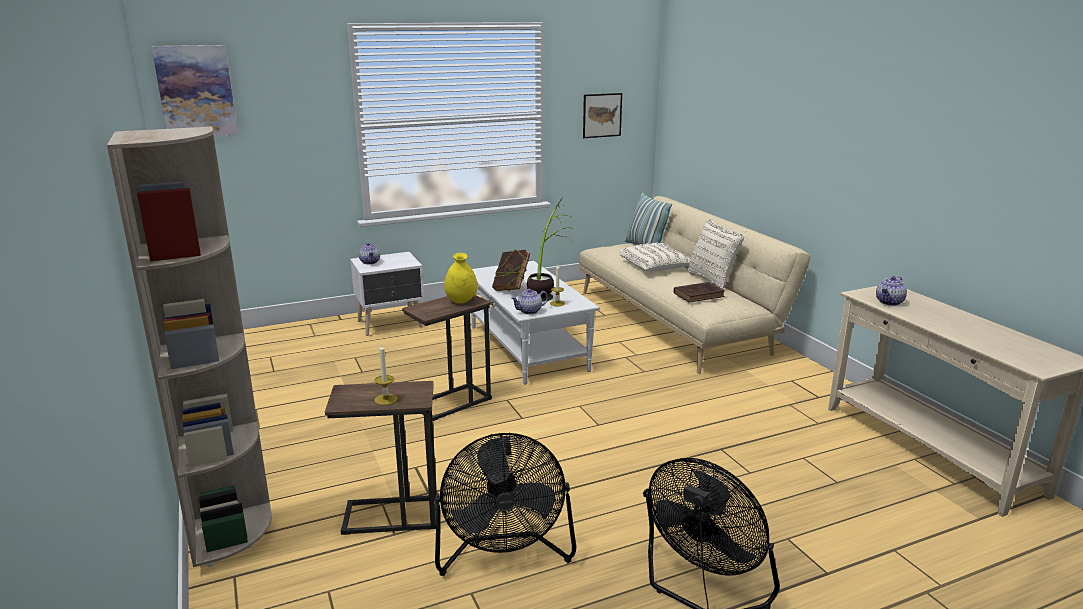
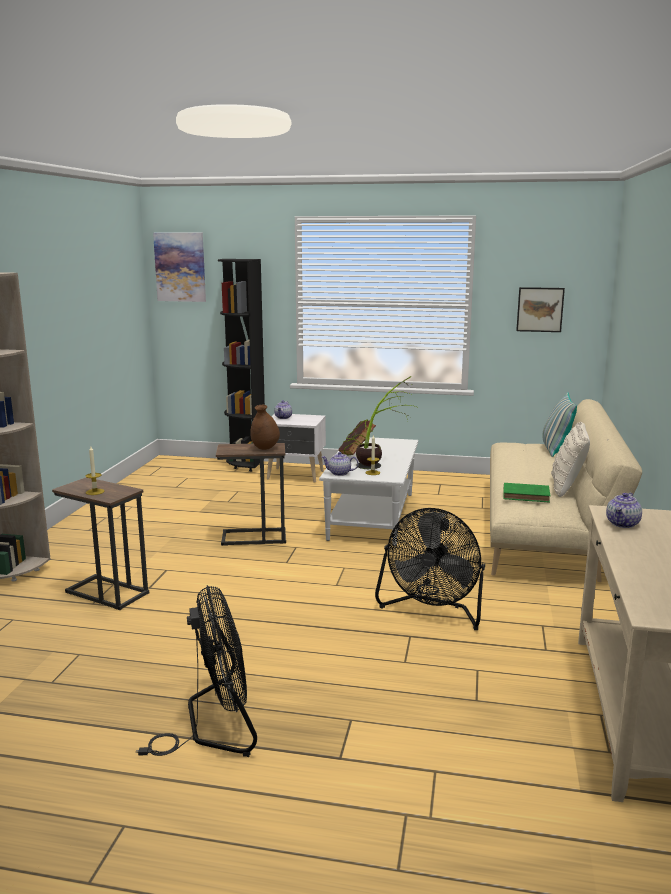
camera: 35 degrees right, 5 degrees down
(317, 327) = (244, 466): none -> black bookcase
(461, 301) = (265, 448): yellow vase -> brown vase
(498, 551) = (133, 638): black fan -> black fan (430, 608)
(655, 265) = (534, 465): beige pillow -> none
(699, 295) = (527, 496): brown book -> green book
(889, 302) = (623, 524): teapot -> teapot turned 45 degrees counterclockwise

